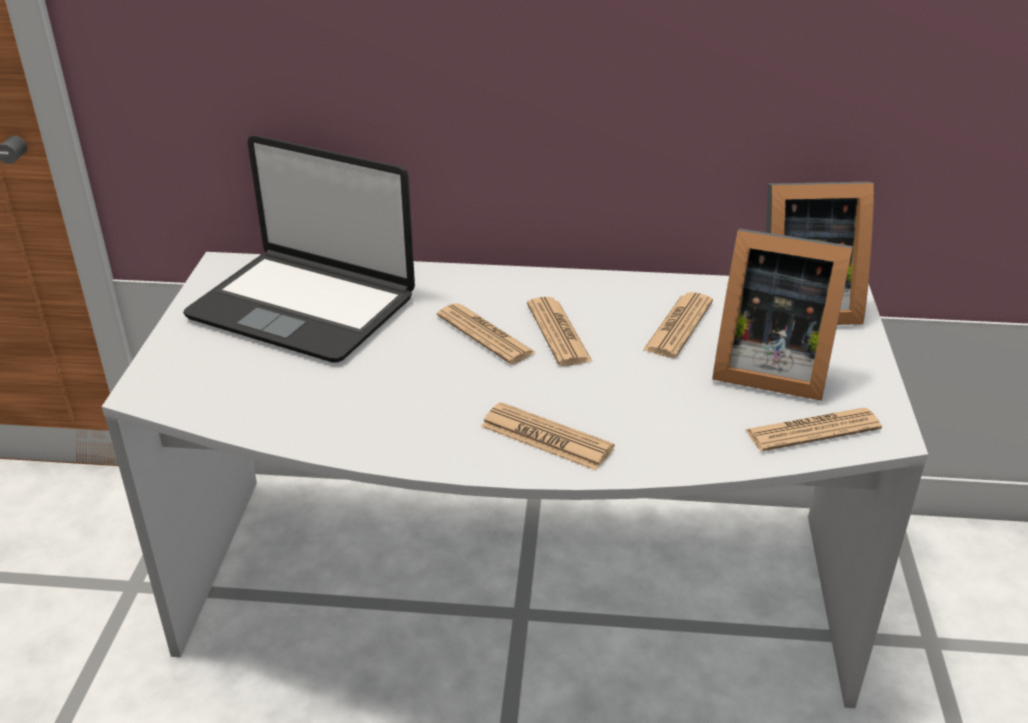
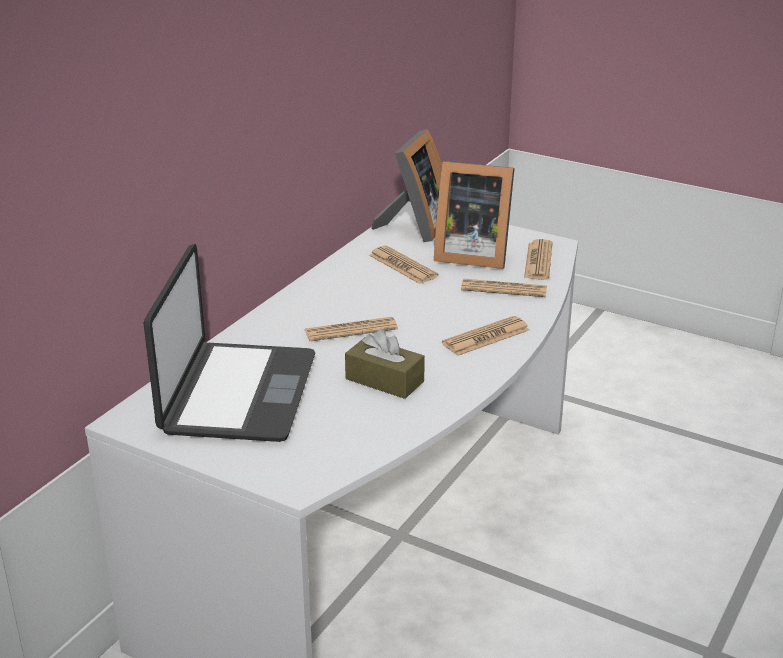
camera: 65 degrees left, 5 degrees down
(304, 306) = (237, 394): laptop -> laptop turned 45 degrees counterclockwise
(386, 388) = (384, 380): none -> brown tissue box
(558, 332) = (373, 305): newspaper -> newspaper (504, 289)
(767, 368) = (470, 254): picture frame -> picture frame turned 60 degrees clockwise

